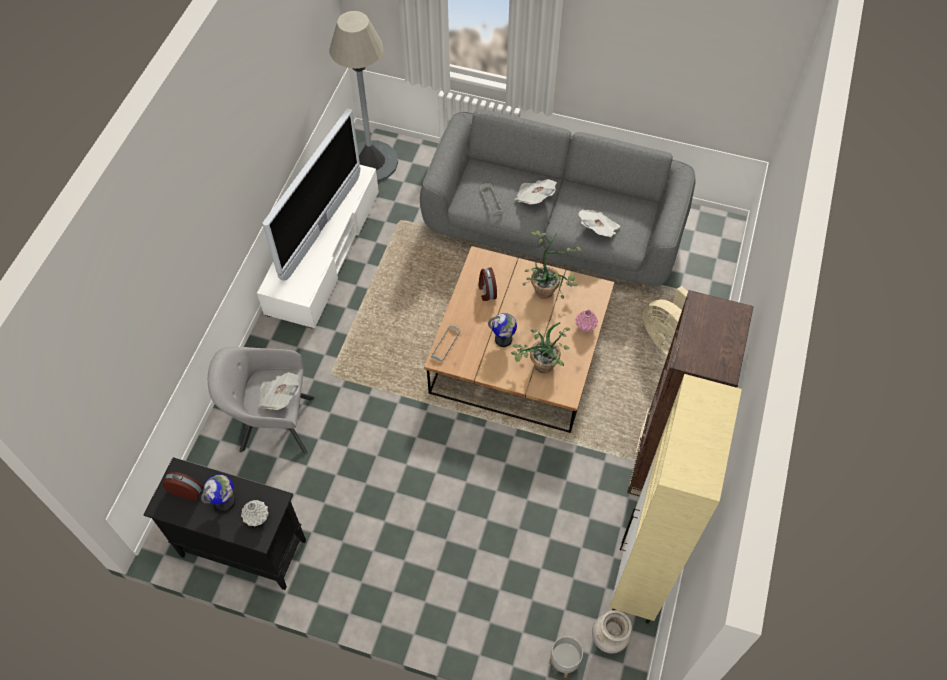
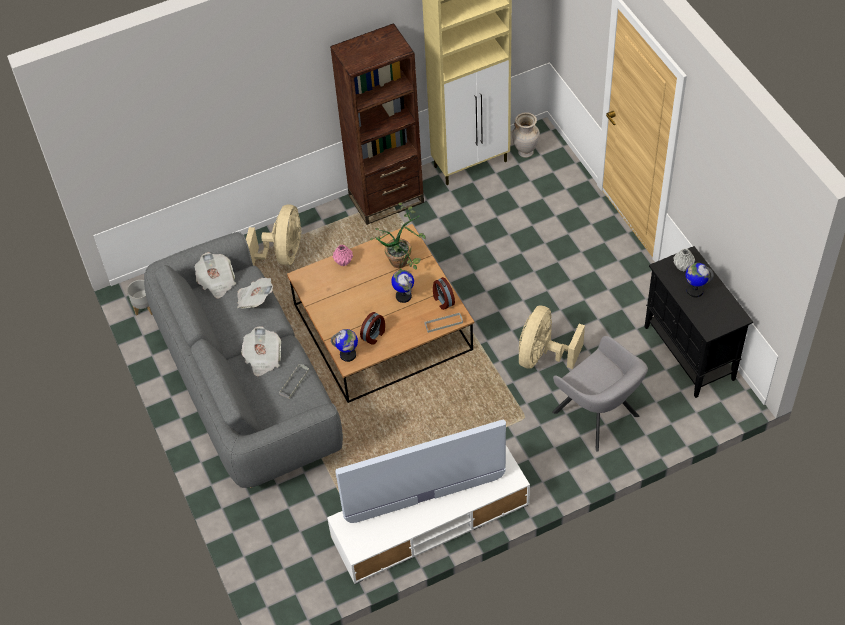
camera: 130 degrees left, 5 degrees down
(186, 490) = (714, 314): alarm clock -> alarm clock (443, 300)
(280, 396) = (591, 371): newspaper -> newspaper (216, 282)
(367, 437) = (543, 356): none -> beige fan
(371, 162) = (303, 575): grey floor lamp -> none
(487, 262) = (348, 355): none -> globe
(548, 288) = (332, 304): potted plant -> none
(563, 662) = (559, 161): grey planter -> grey planter (145, 308)

